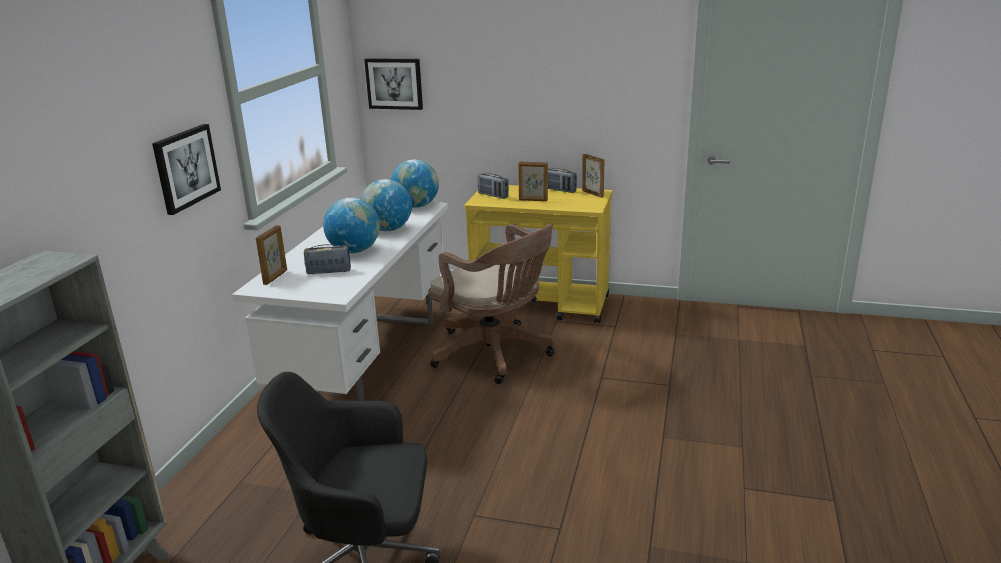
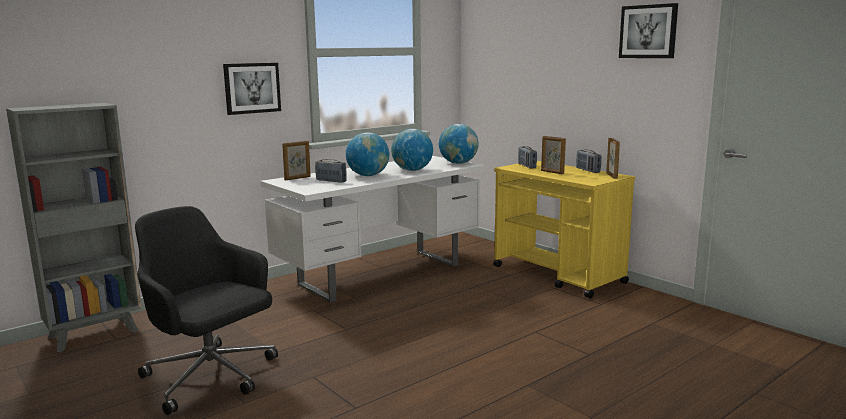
camera: 35 degrees right, 10 degrees down
(394, 83) = (484, 71): picture -> picture (648, 31)
(495, 354) = (473, 294): brown office chair -> none

